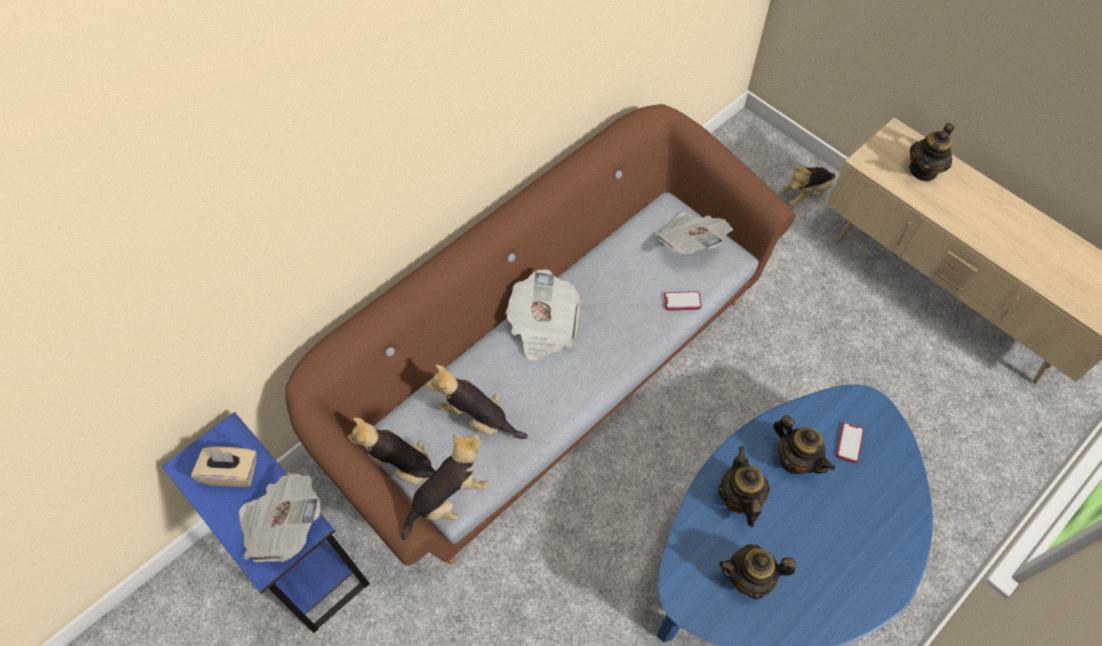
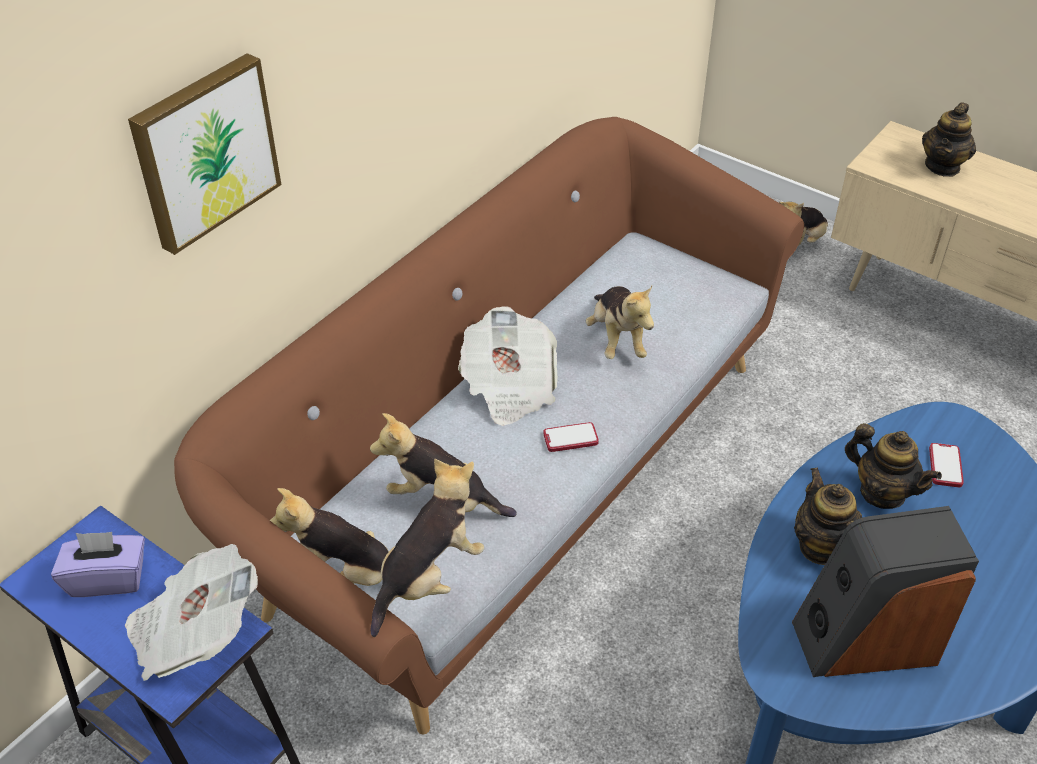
camera: 10 degrees left, 15 degrees down
(232, 473) = (108, 578): beige tissue box -> purple tissue box
(305, 194) = (204, 151): none -> picture
(631, 294) = (617, 339): none -> plush toy
(682, 301) = (685, 339): phone -> phone (570, 438)
(690, 242) = (678, 277): newspaper -> none
(749, 578) = (864, 640): teapot -> speaker

